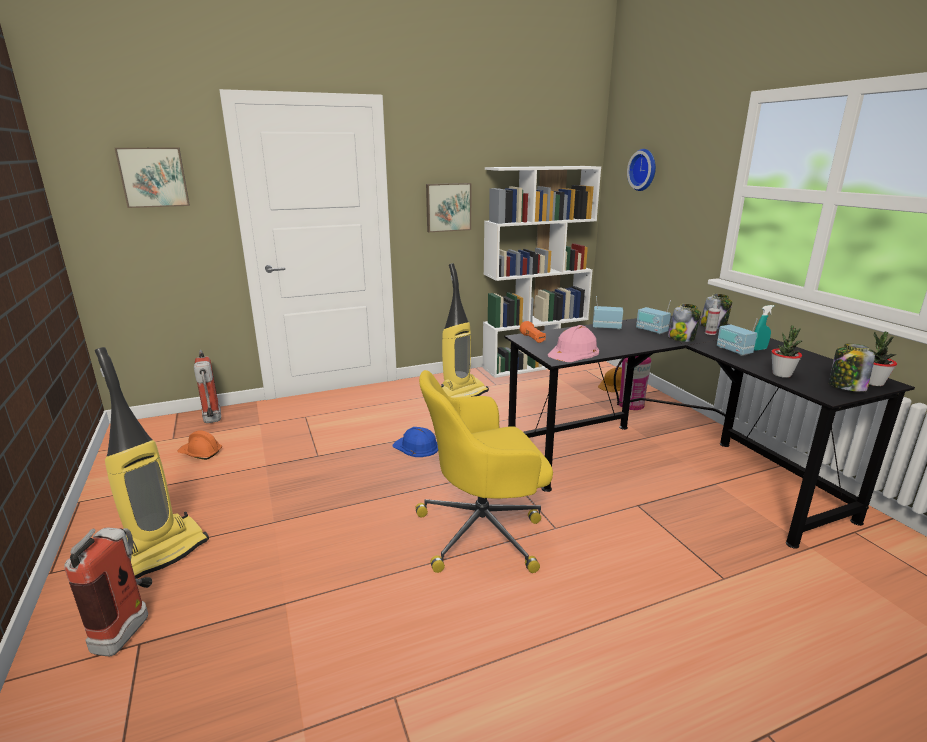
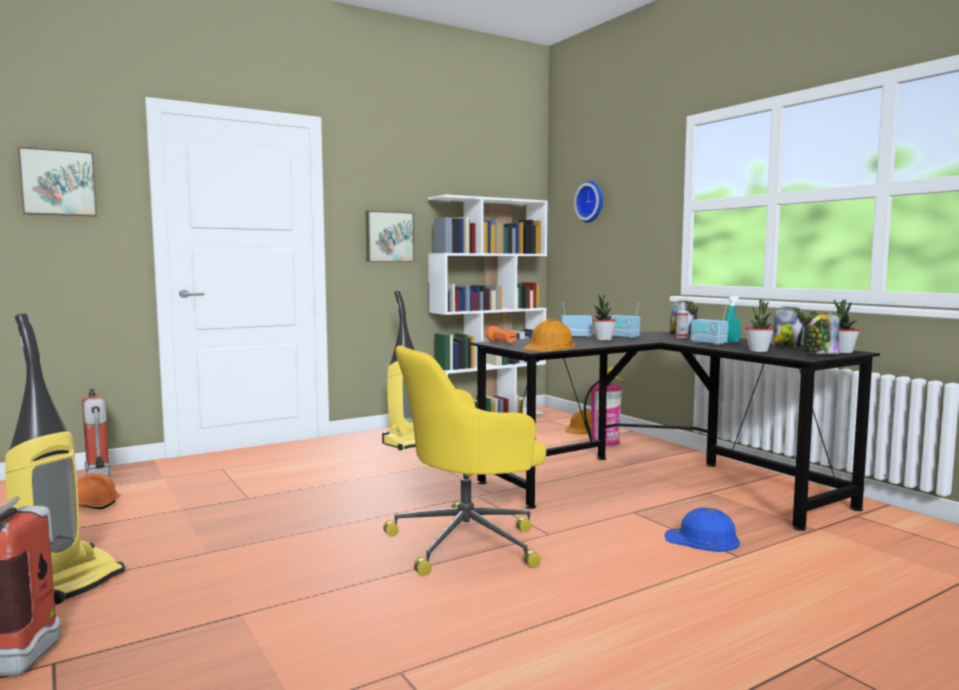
camera: 10 degrees left, 15 degrees down
(416, 447) = (369, 484): blue hard hat -> blue hard hat (702, 539)
(574, 352) = (549, 347): pink hard hat -> orange hard hat
(631, 336) = (603, 340): none -> potted plant
(681, 338) = (654, 339): jar -> jar (785, 345)

